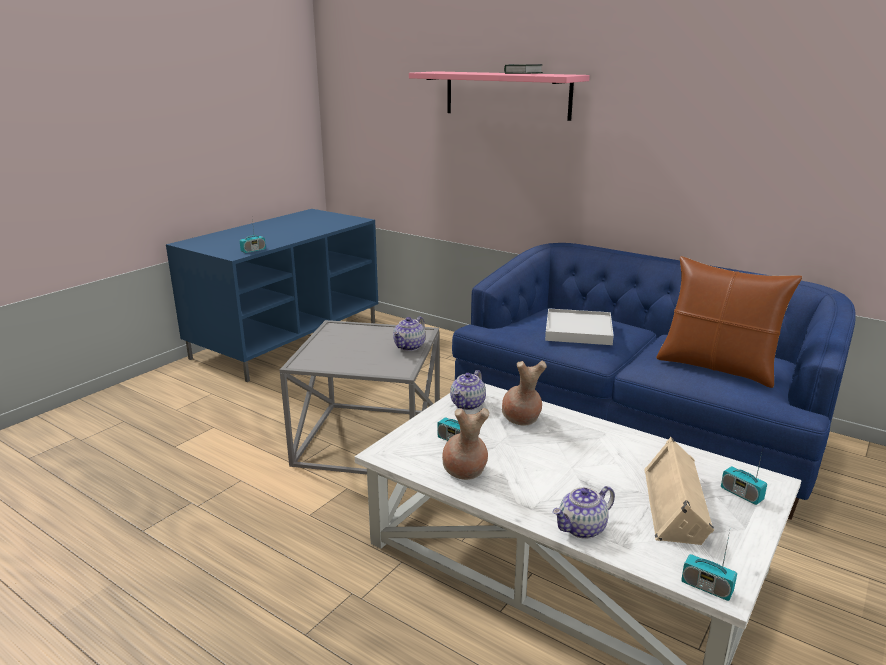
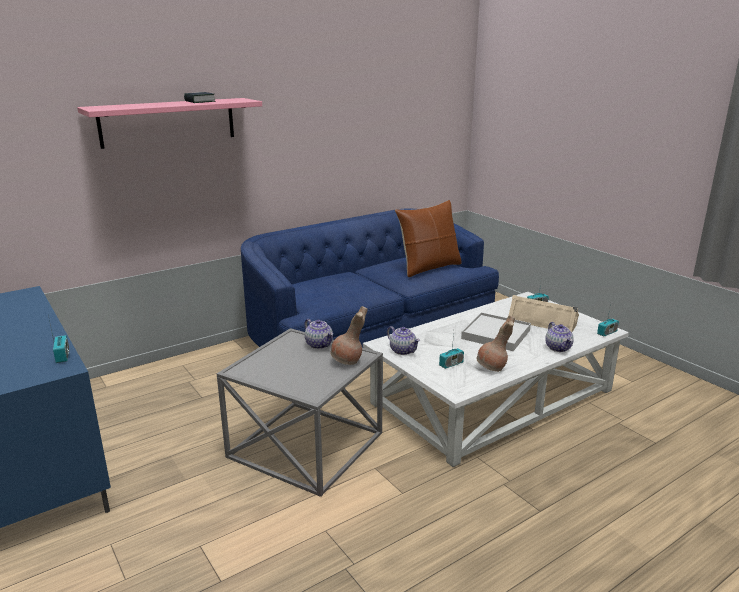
camera: 70 degrees left, 0 degrees up
(521, 420) = (435, 338): brown vase -> brown vase (347, 361)
(578, 330) = (346, 285): white tray -> white tray (495, 334)

